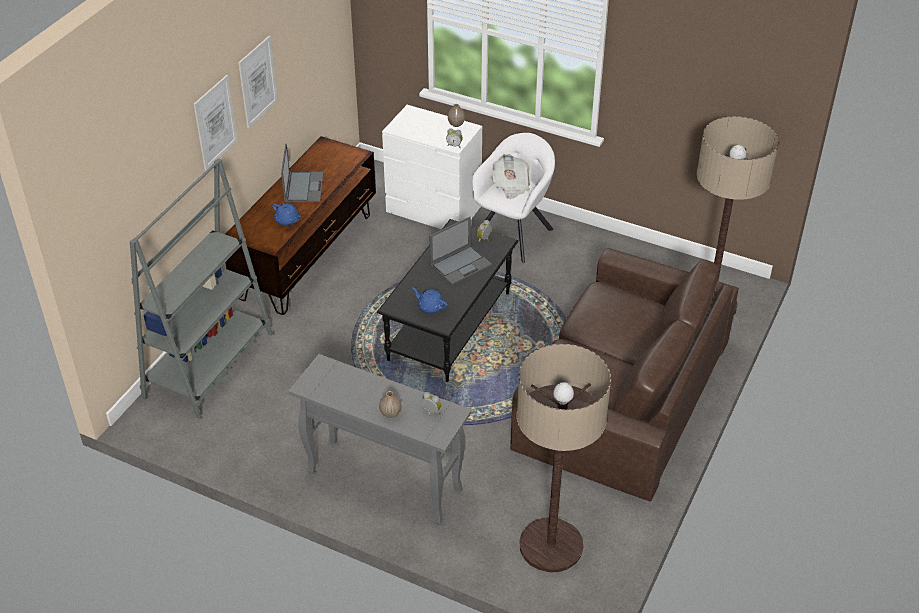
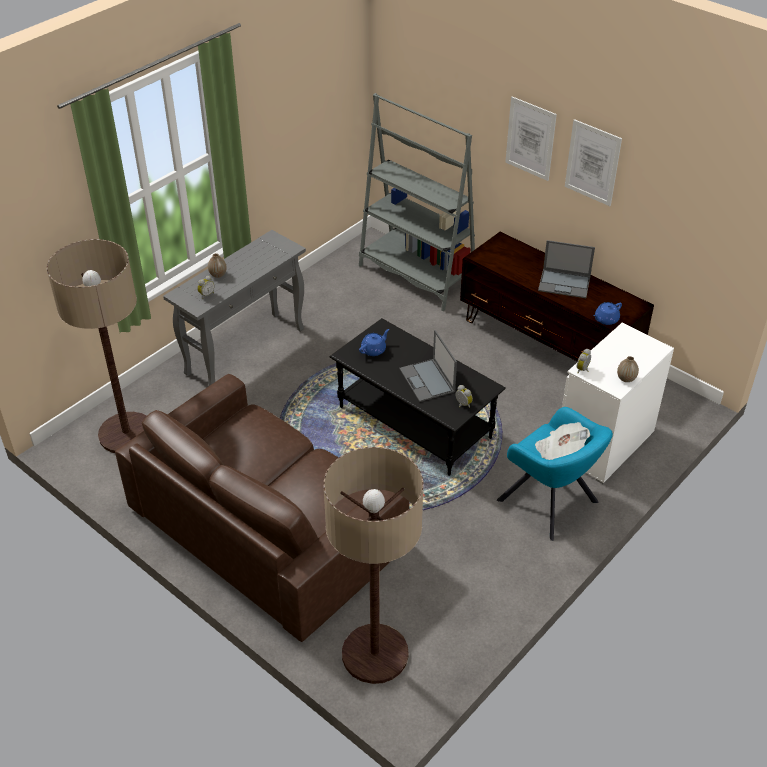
camera: 105 degrees right, 0 degrees up
(287, 220) = (514, 269): blue teapot -> blue teapot (606, 320)
(513, 233) = (551, 503): white armchair -> turquoise armchair

